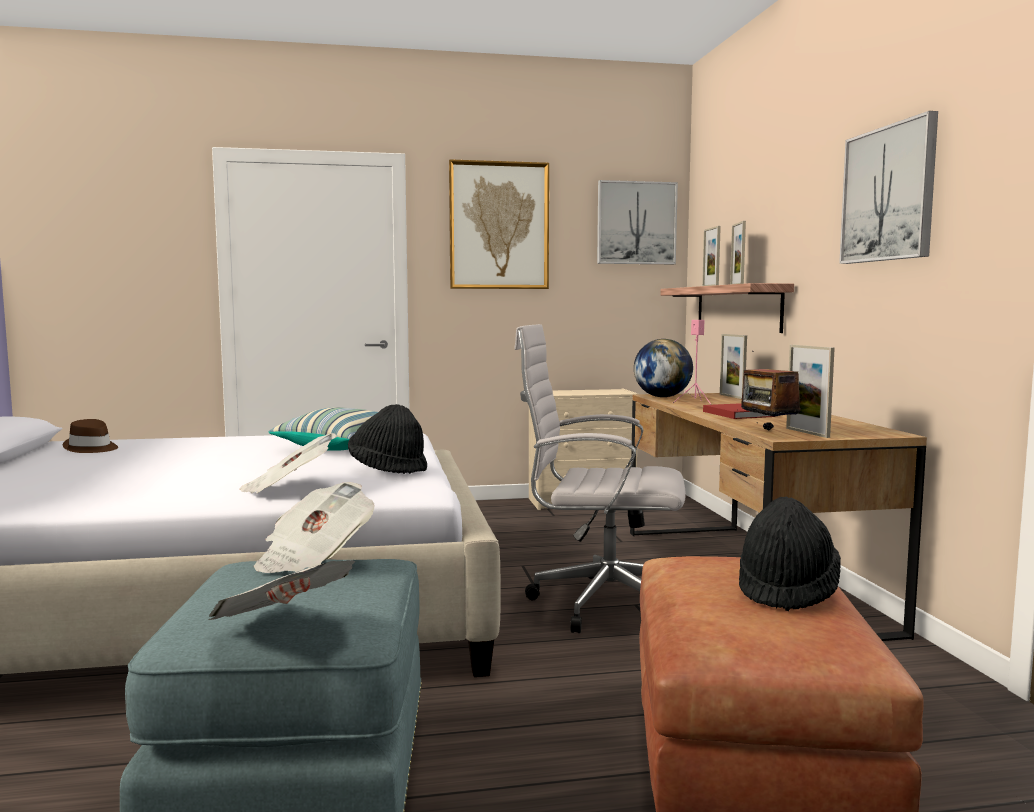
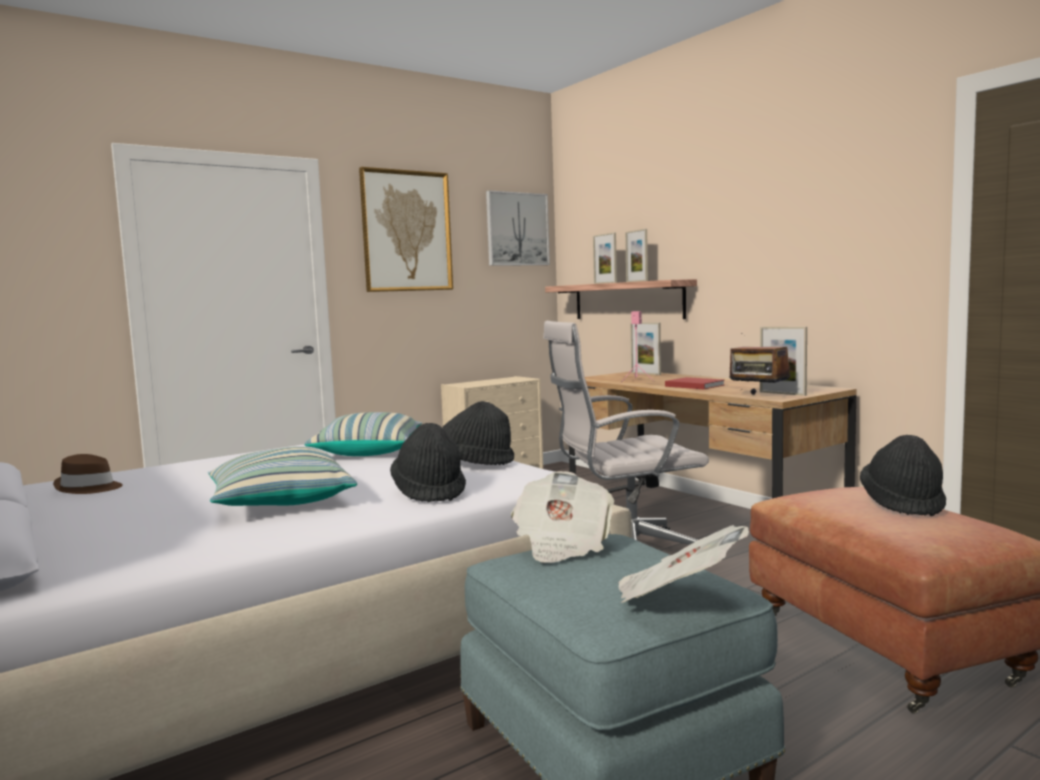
camera: 25 degrees left, 0 degrees up
(166, 480) = (280, 503): none -> pillow
(288, 489) = (430, 492): newspaper -> black hat
(662, 397) = (597, 378): globe -> none
(888, 194) = (798, 210): picture -> none

